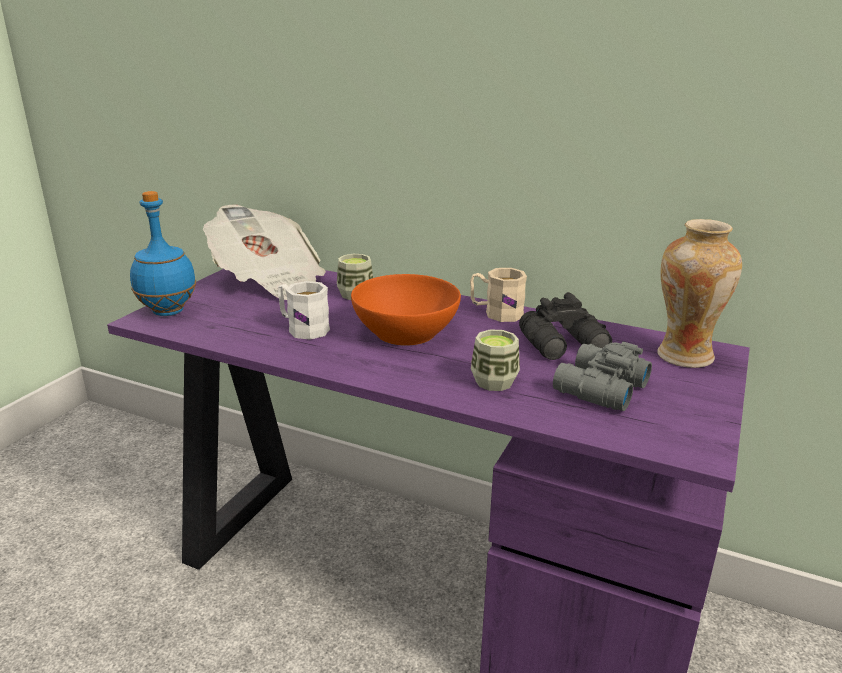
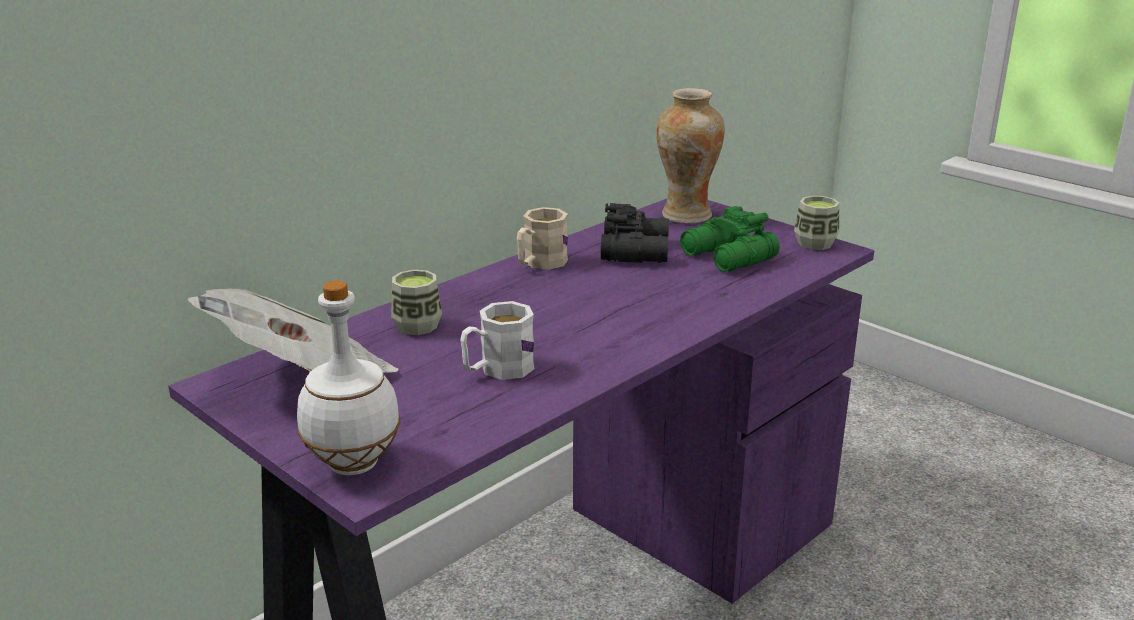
camera: 70 degrees left, 0 degrees up
(168, 311) = (352, 464): blue bottle -> white bottle
(406, 332) = (554, 314): orange bowl -> none
(494, 382) = (694, 293): cup -> cup (815, 243)
(598, 389) = (728, 258): grey binoculars -> green binoculars

